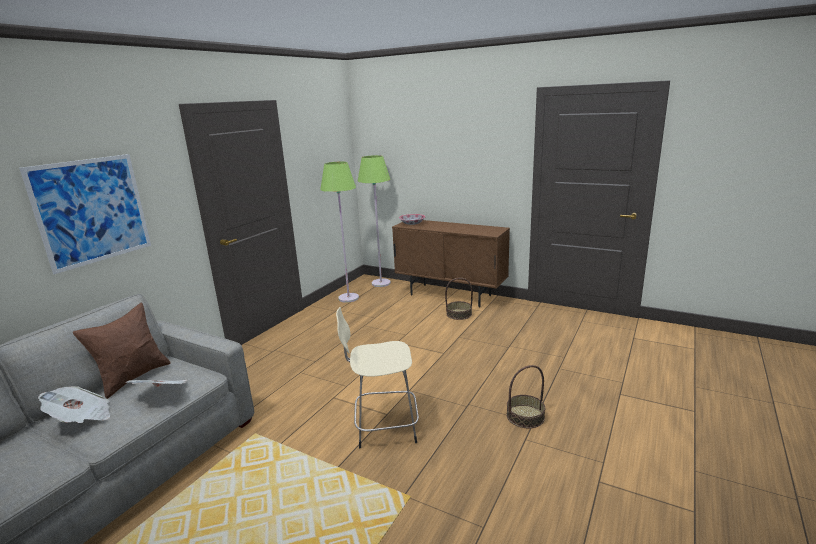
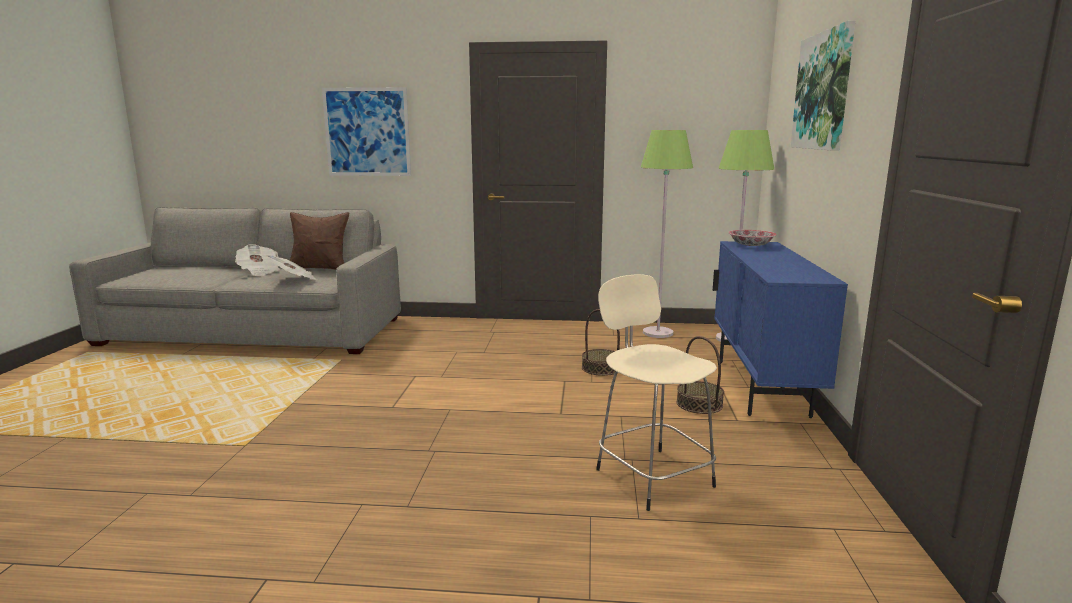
camera: 65 degrees right, 5 degrees down
(383, 427) = (366, 410): beige stool -> beige stool (651, 476)
(446, 135) = (823, 91): none -> picture
(450, 295) = (761, 387): brown cabinet -> blue cabinet
(525, 416) = (420, 497): basket -> basket (601, 368)

